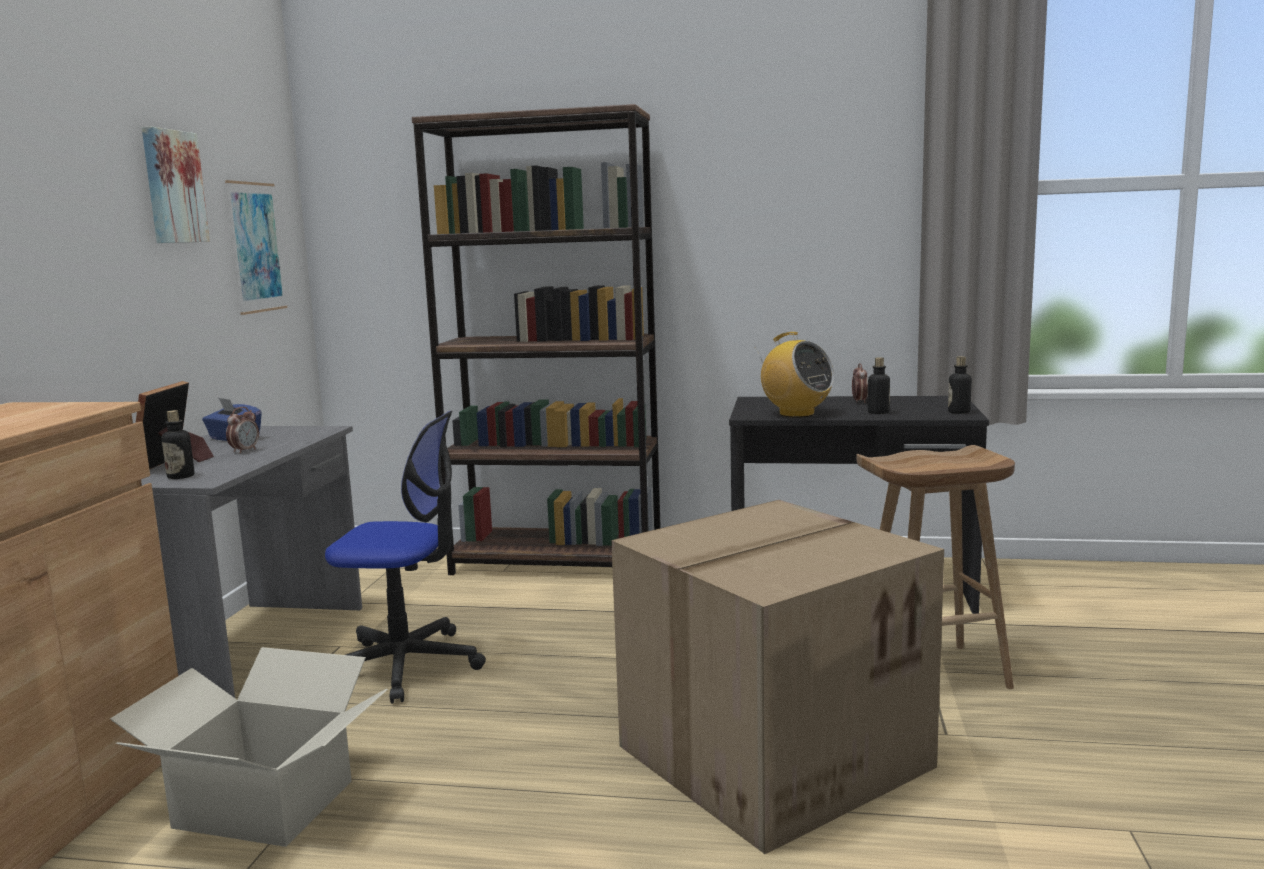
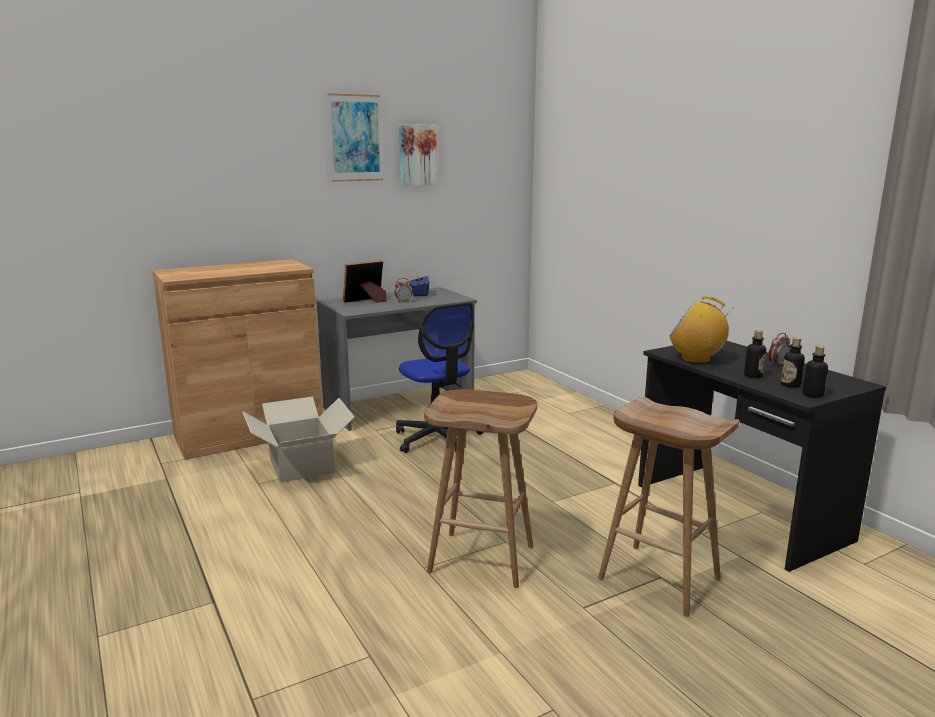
camera: 50 degrees right, 5 degrees up
(181, 476) = (352, 307): bottle -> bottle (790, 385)
(256, 247) = (482, 187): picture -> picture (355, 138)
(557, 563) = (602, 420): brown bookcase -> none
(773, 753) = (483, 558): cardboard box -> brown stool
(796, 414) = (696, 359): radio -> radio turned 105 degrees clockwise

